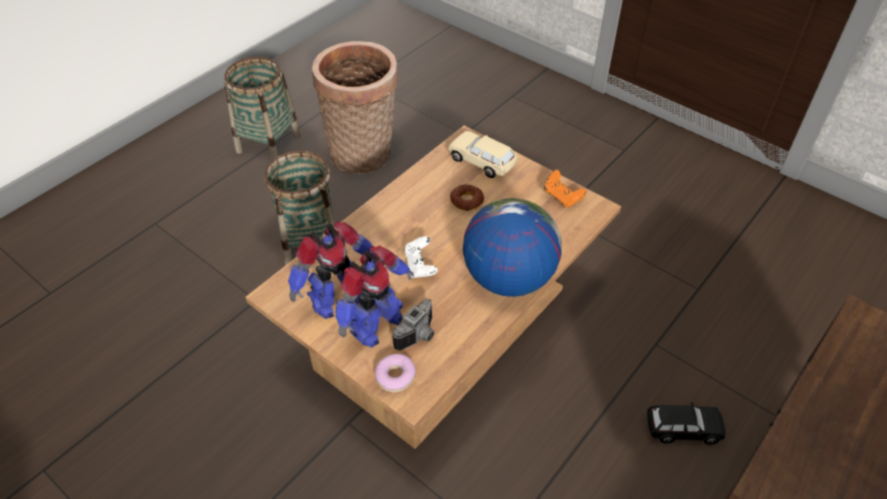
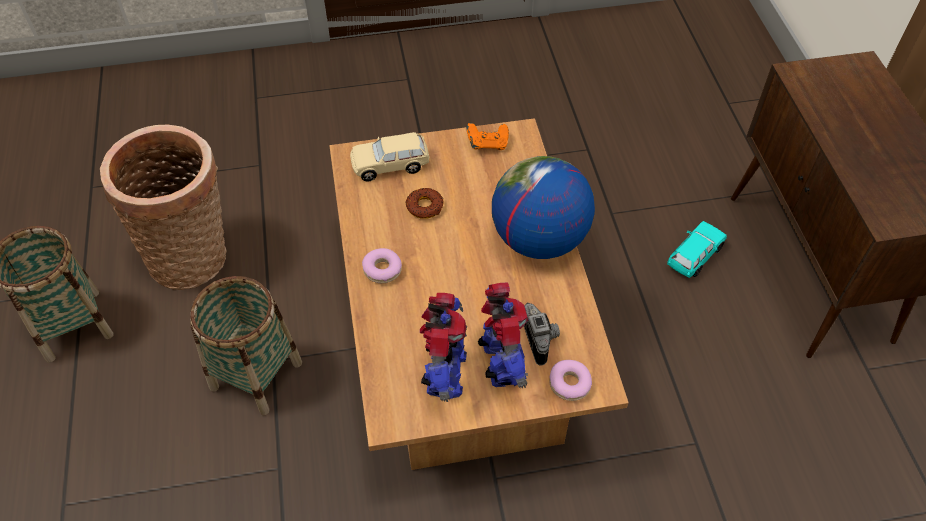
camera: 50 degrees left, 5 degrees up
(390, 214) = (382, 269): none -> donut
(420, 266) = (466, 288): white game controller -> none
(682, 429) = (694, 256): black toy car -> turquoise toy car

